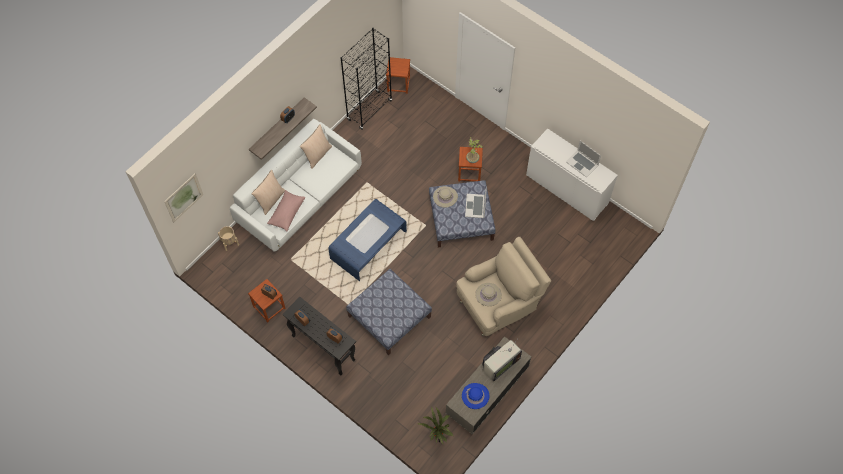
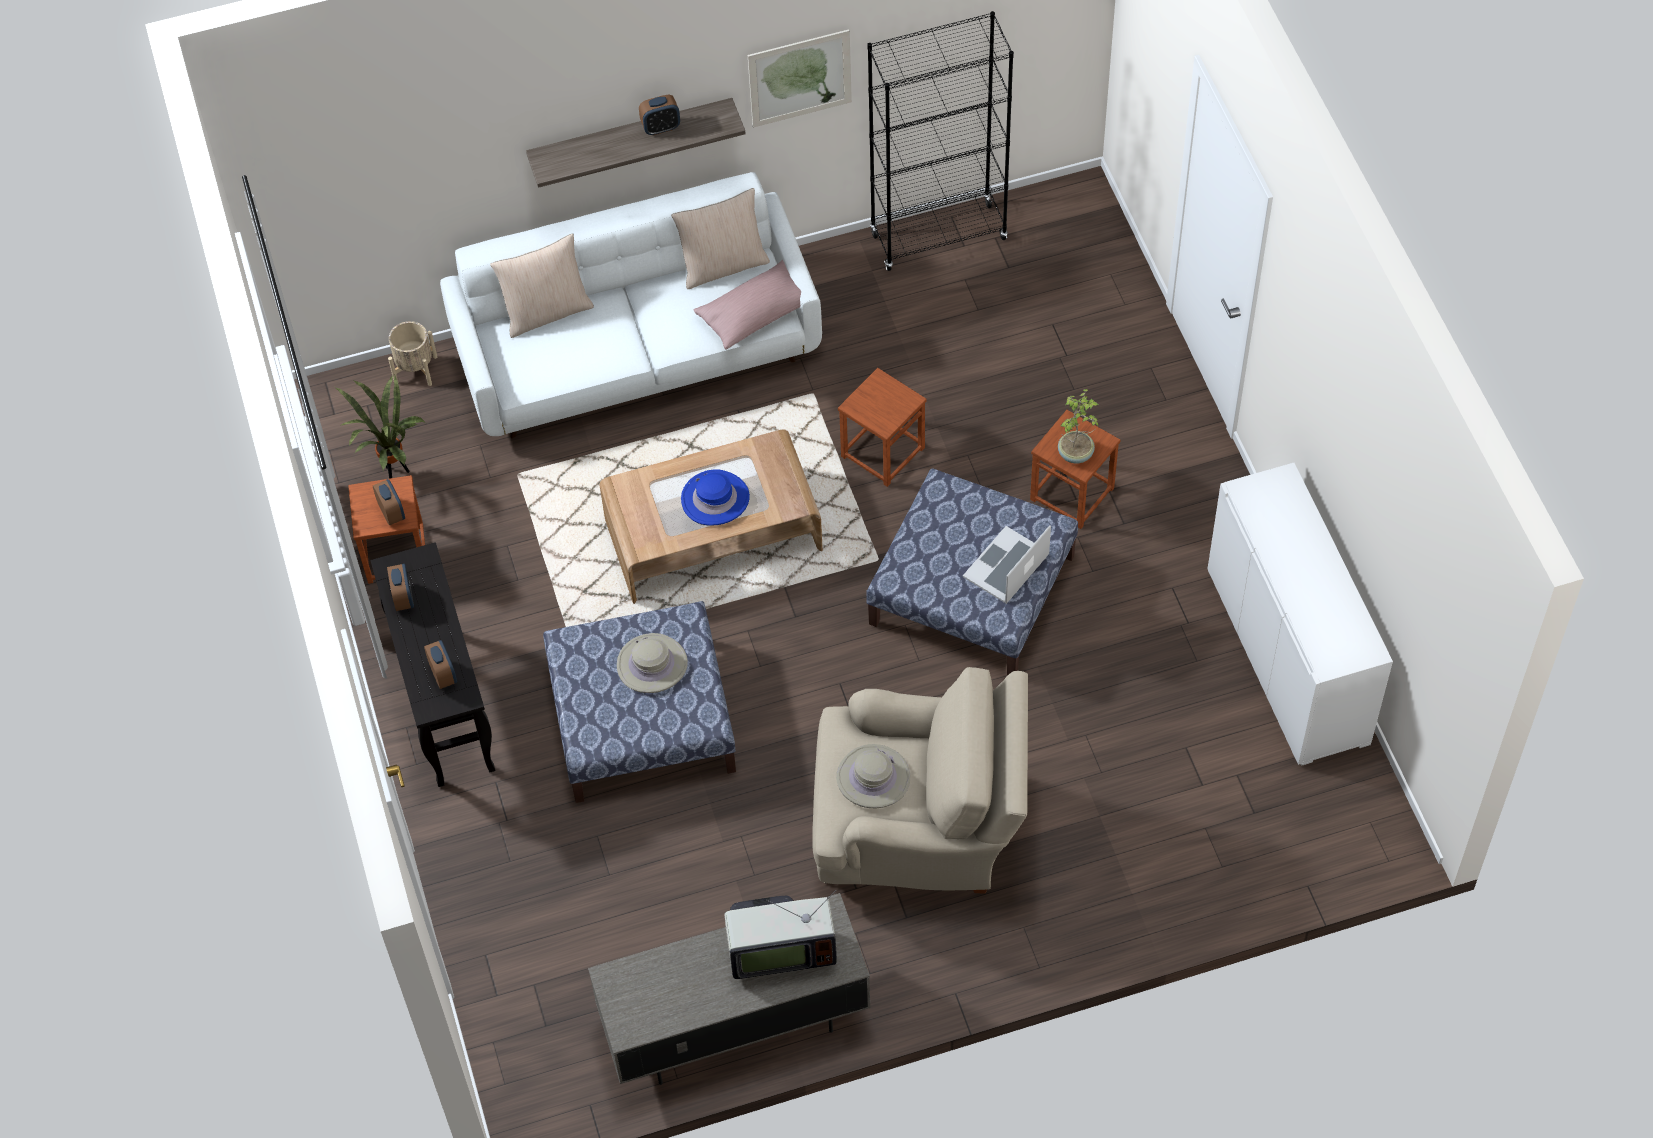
camera: 35 degrees right, 5 degrees down
(184, 197) = (299, 178): picture -> picture (800, 78)
(287, 213) = (560, 358): pink pillow -> pink pillow (756, 314)
(368, 245) = (713, 535): blue coffee table -> brown coffee table
(398, 84) = (1050, 210): brown stool -> brown stool (882, 451)
(437, 437) = (549, 1050): potted plant -> potted plant (394, 475)
(445, 197) = (949, 508): beige hat -> beige hat (652, 665)
(475, 396) = (669, 988): blue hat -> blue hat (715, 499)
(582, 163) = (1320, 588): laptop -> none

